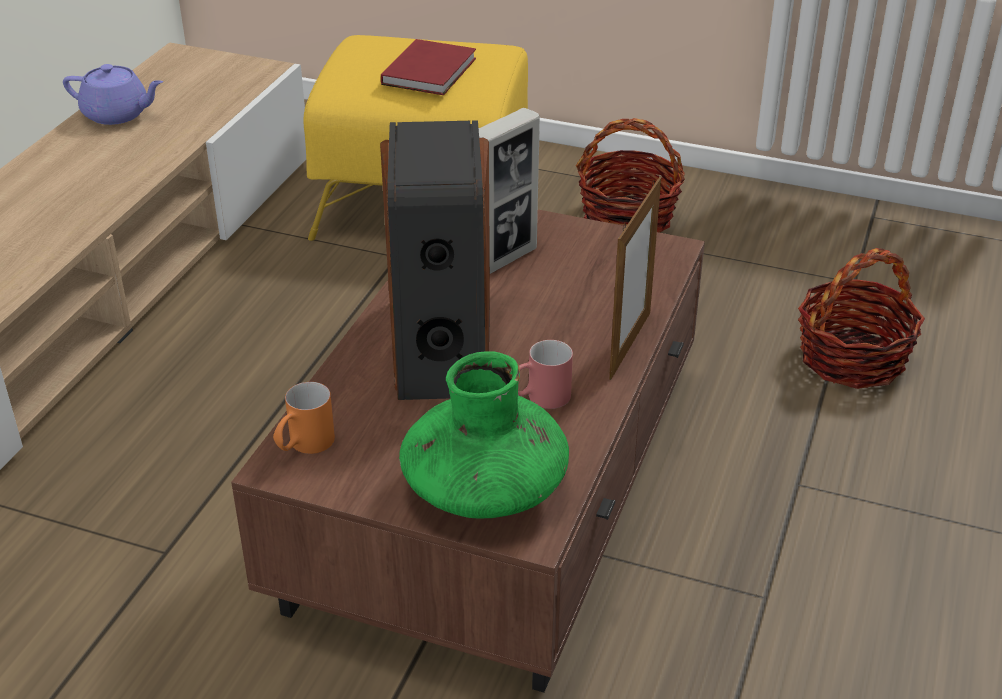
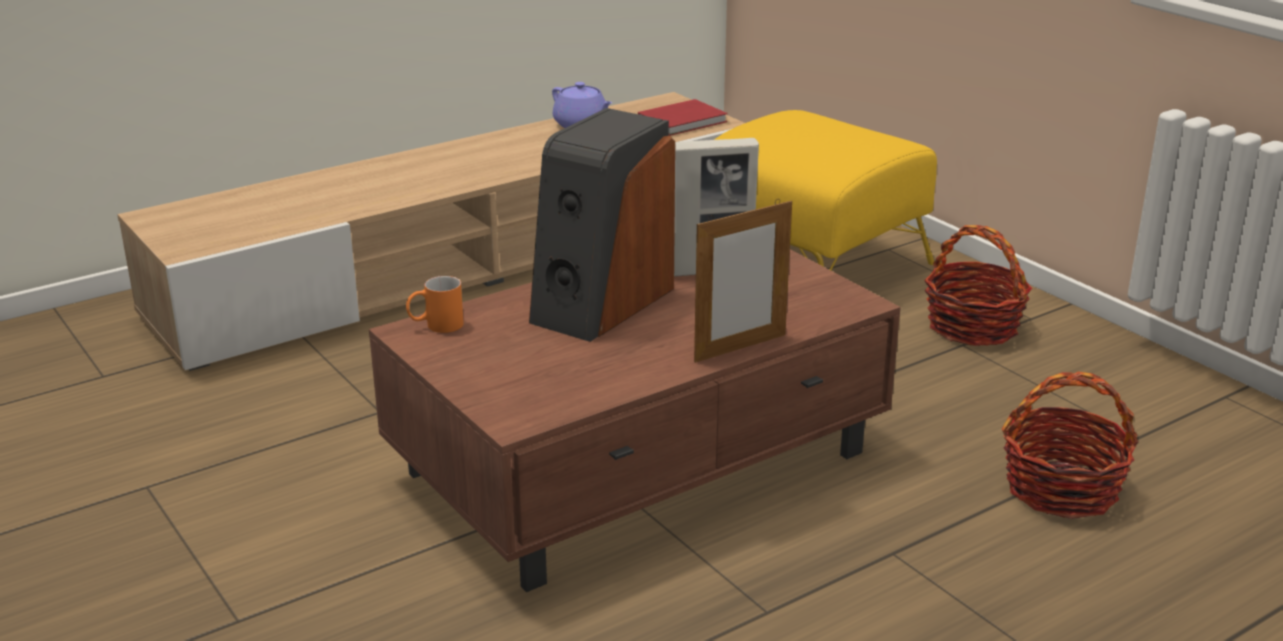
camera: 35 degrees right, 10 degrees down
(431, 70) = (821, 142): red book -> red book (684, 121)
(484, 489) = (516, 389): green vase -> none
(539, 398) = (626, 355): red mug -> none

